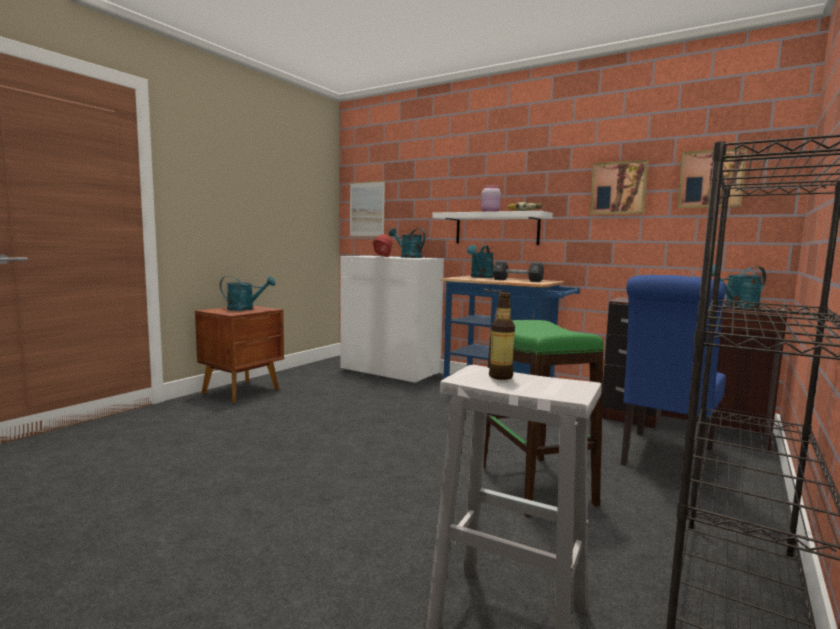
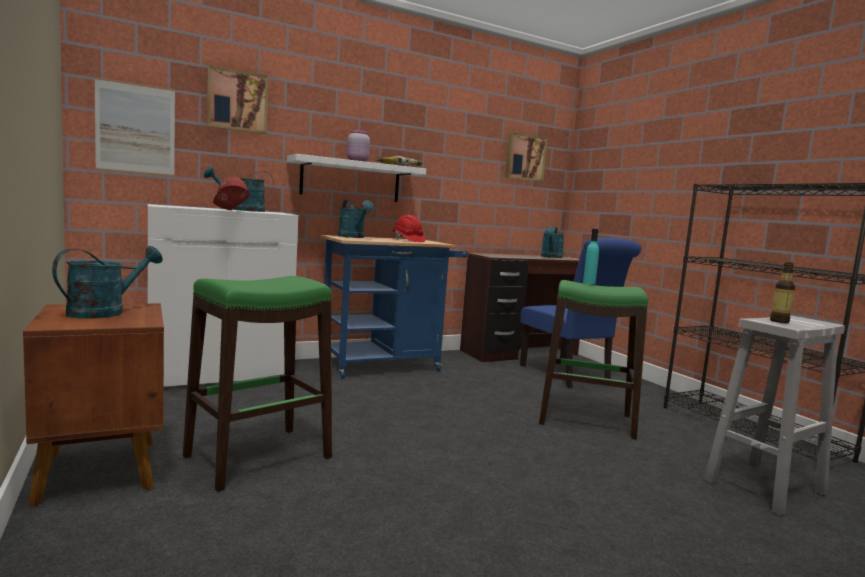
camera: 60 degrees left, 0 degrees up
(290, 408) = (259, 457): none -> green stool
(517, 280) = (408, 240): black dumbbell -> red hard hat
(542, 324) = (589, 283): none -> turquoise bottle
(618, 188) = (465, 154): picture -> picture (237, 101)

